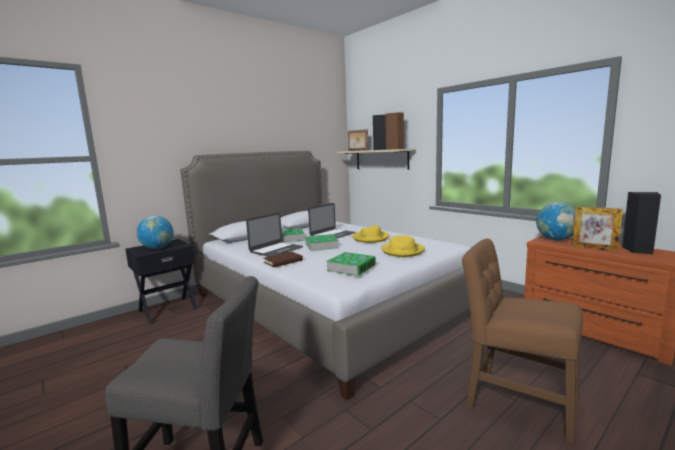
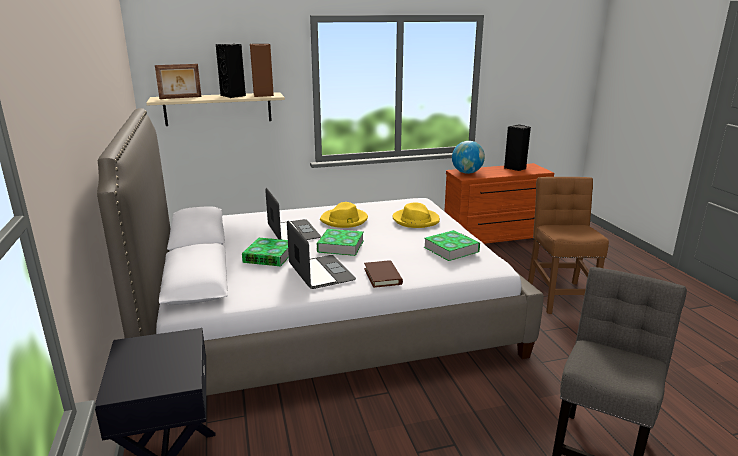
camera: 65 degrees left, 10 degrees up
(157, 248) = (165, 363): globe -> none
(515, 401) = (559, 295): brown chair -> brown chair turned 120 degrees clockwise
(594, 249) = (501, 174): picture frame -> none

